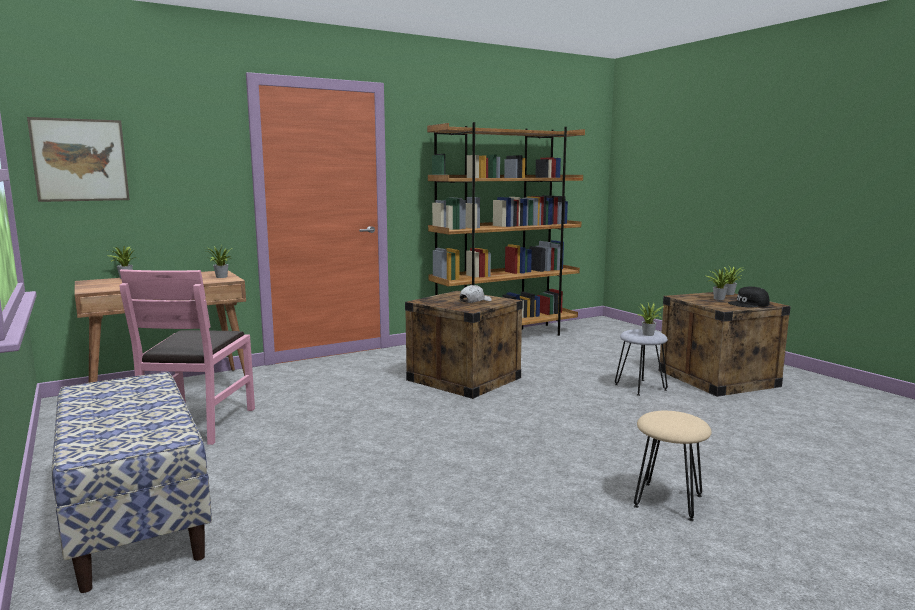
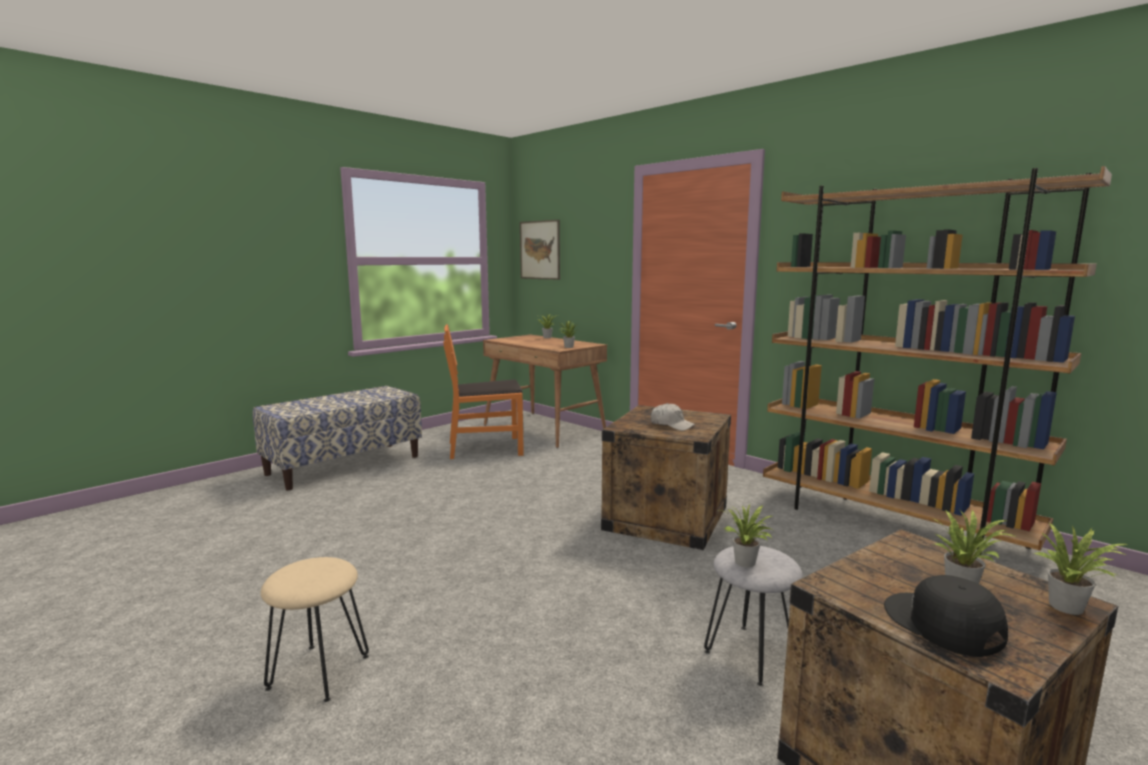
camera: 75 degrees right, 0 degrees up
(198, 424) = (485, 448): pink chair -> orange chair

